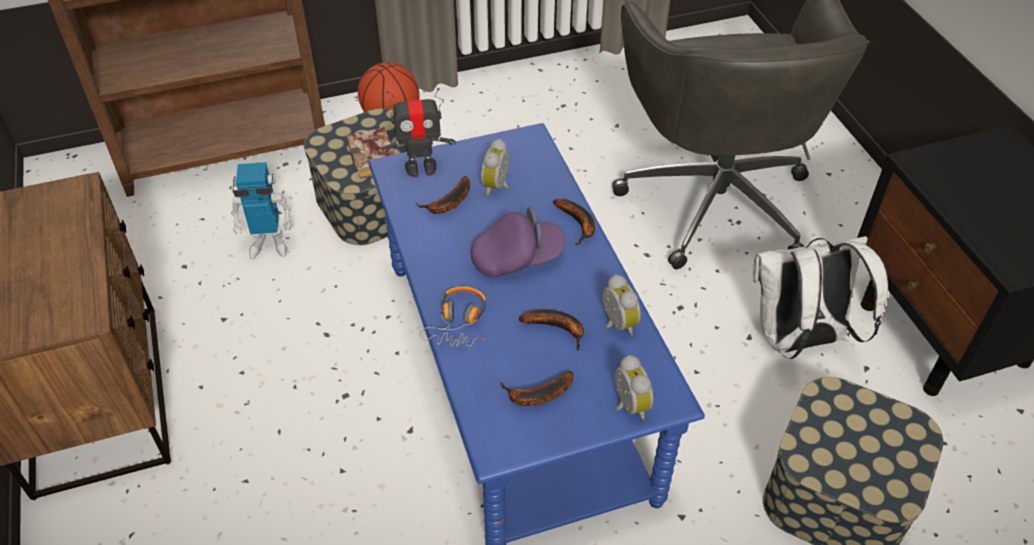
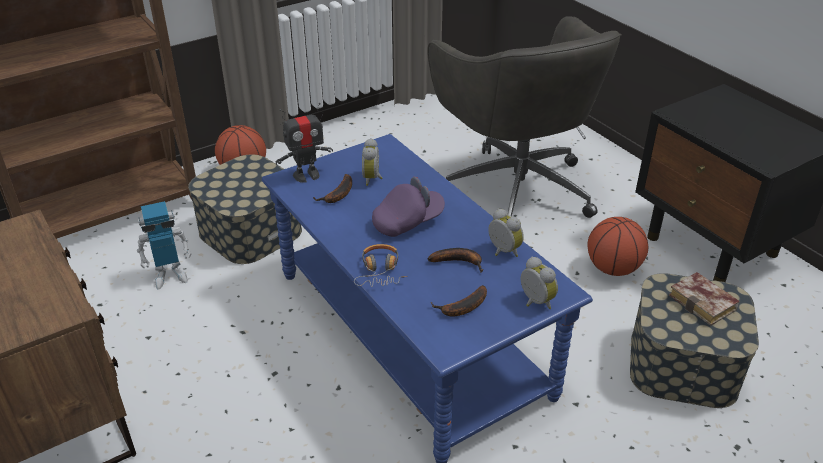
camera: 15 degrees left, 10 degrees down
(375, 159) = (253, 189): book -> book (705, 304)
(578, 224) = (445, 193): banana -> none
(798, 340) = (613, 268): white backpack -> basketball

